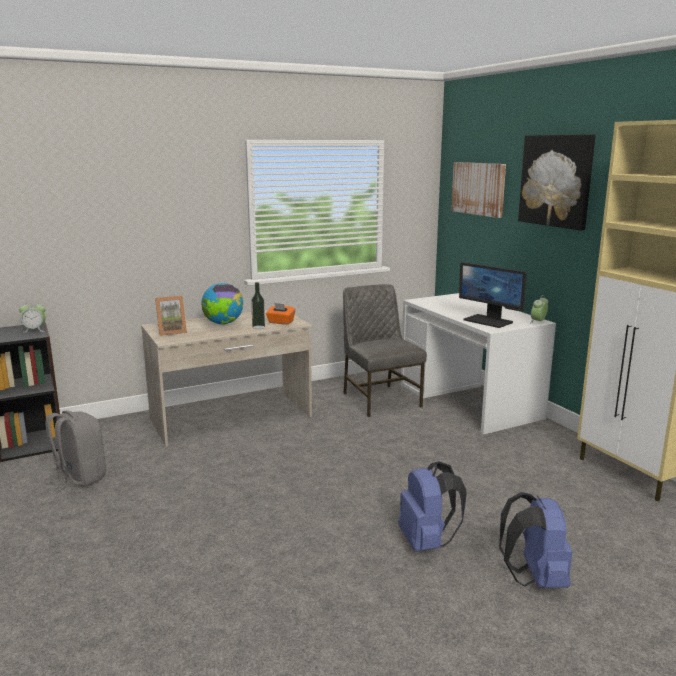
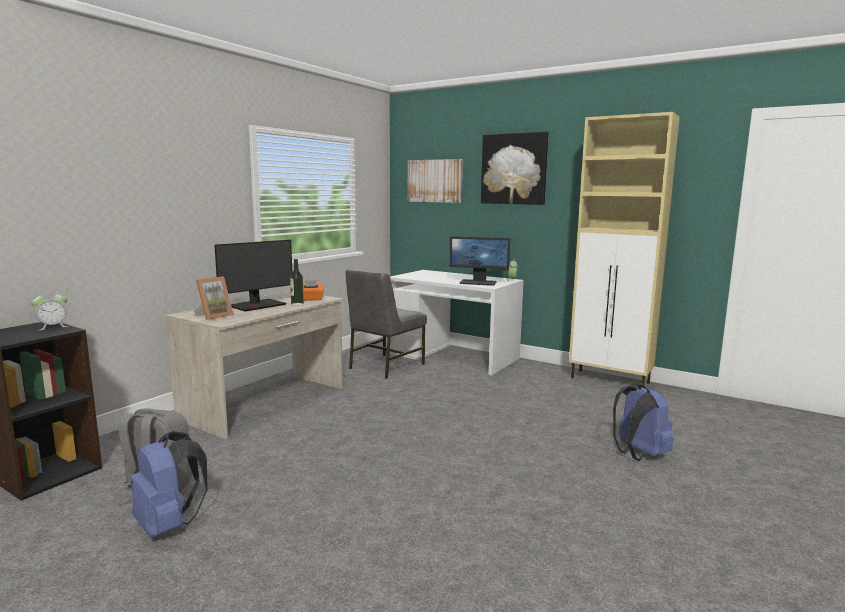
camera: 30 degrees left, 5 degrees down
(223, 324) = (257, 305): globe -> monitor
(380, 399) = (385, 366): grey chair -> grey chair turned 90 degrees counterclockwise
(427, 543) = (545, 452): blue backpack -> blue backpack (169, 525)

